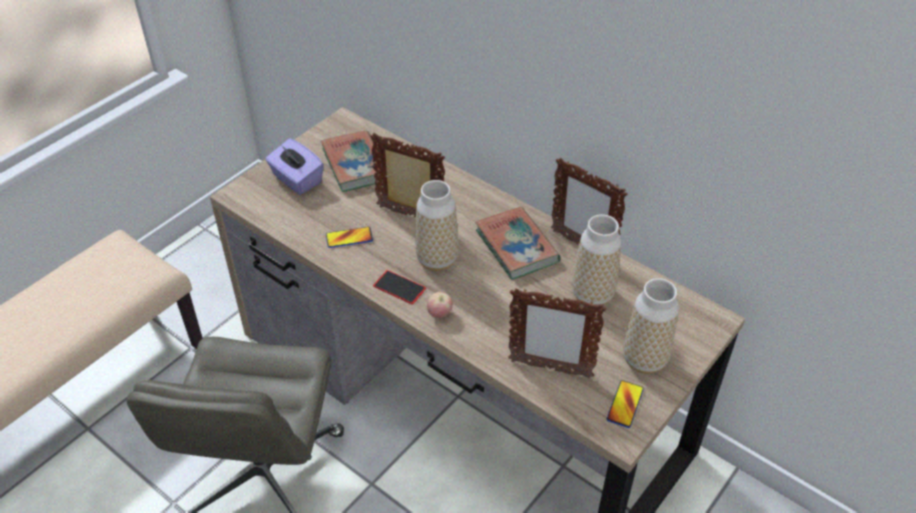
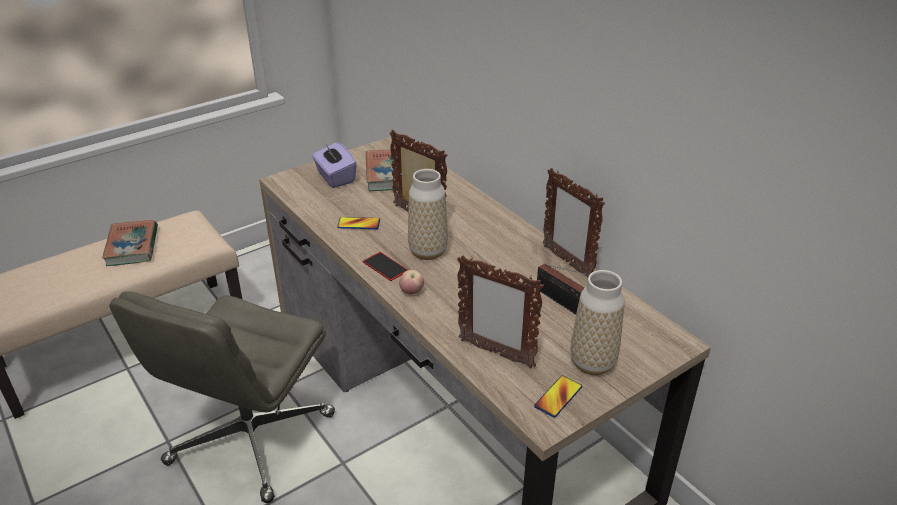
camera: 15 degrees right, 10 degrees down
(516, 246) = (505, 253): book -> book (132, 246)
(592, 295) = (561, 302): vase -> radio

